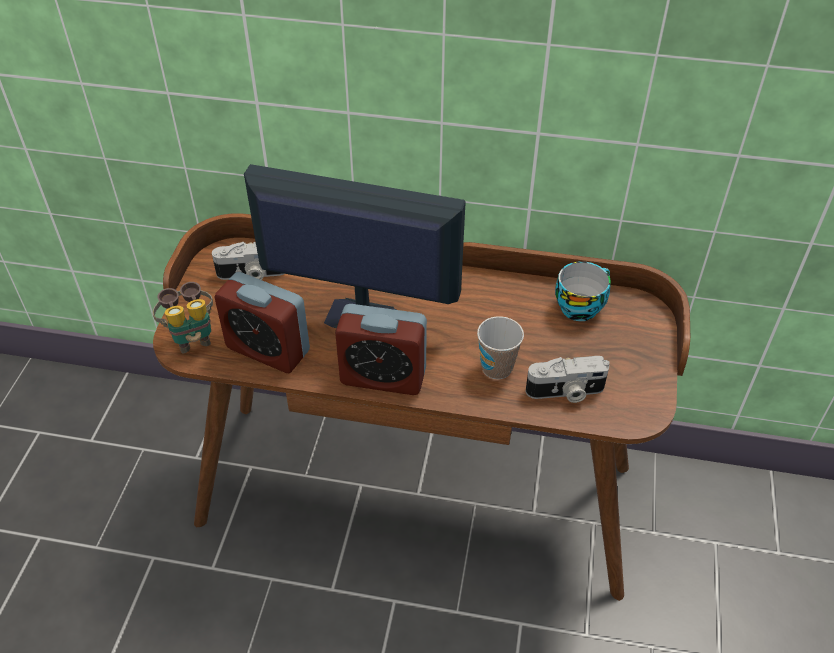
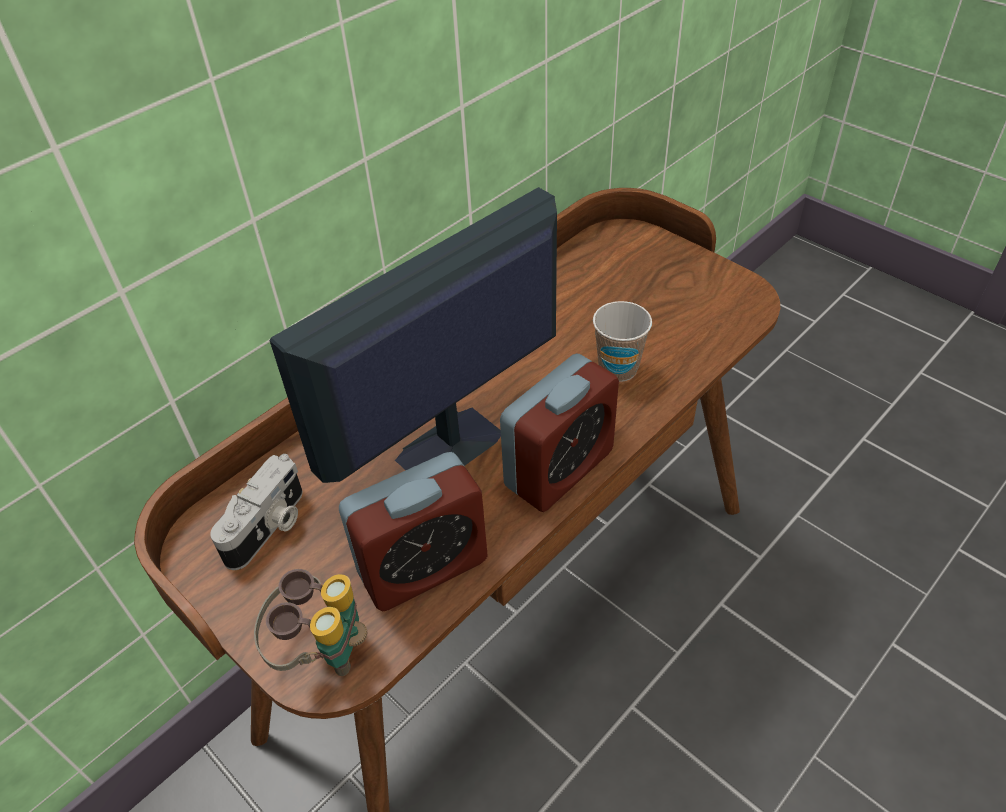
camera: 55 degrees left, 0 degrees up
(565, 392) = (688, 334): camera -> none
(579, 306) = (580, 271): cup -> none

